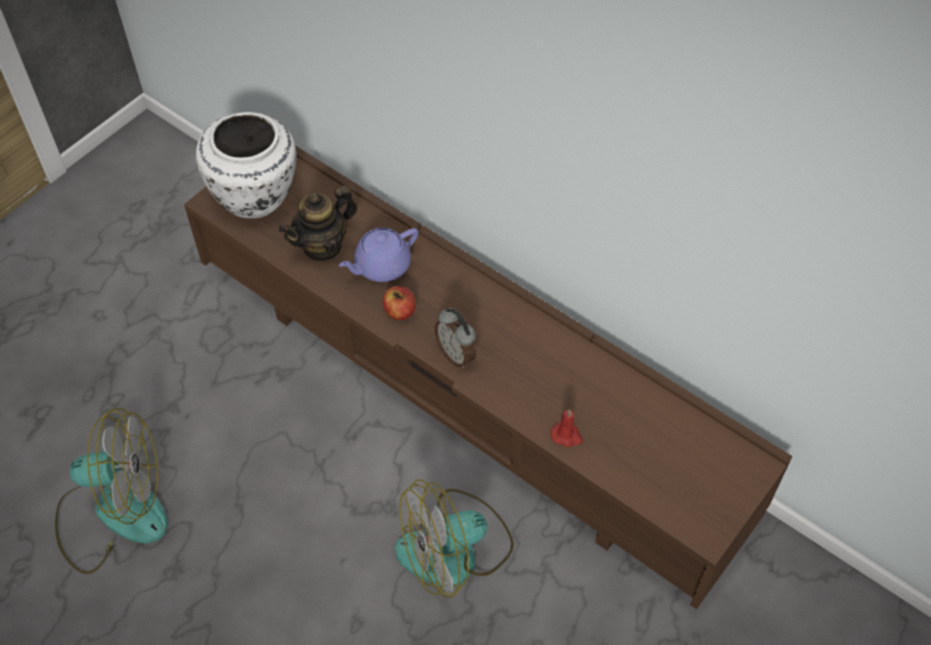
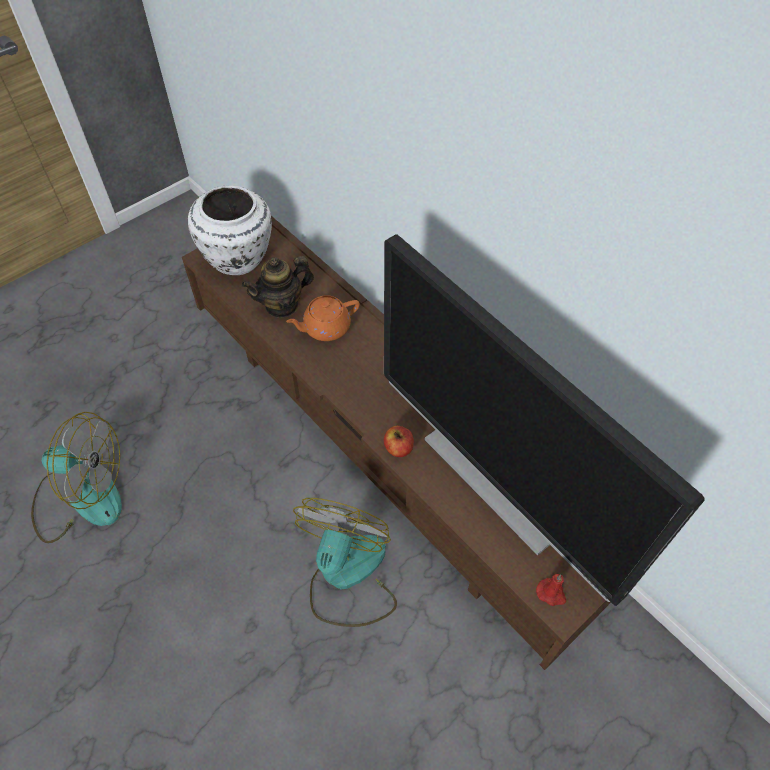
camera: 10 degrees right, 0 degrees up
(381, 266) = (325, 328): purple teapot -> orange teapot
(400, 311) = (332, 367): apple -> apple (398, 448)
(454, 550) = (347, 576): fan -> fan turned 120 degrees clockwise
(456, 354) = (371, 411): alarm clock -> none
(567, 436) = (451, 497): red candle -> red candle (551, 593)
(612, 409) = (497, 480): none -> television

